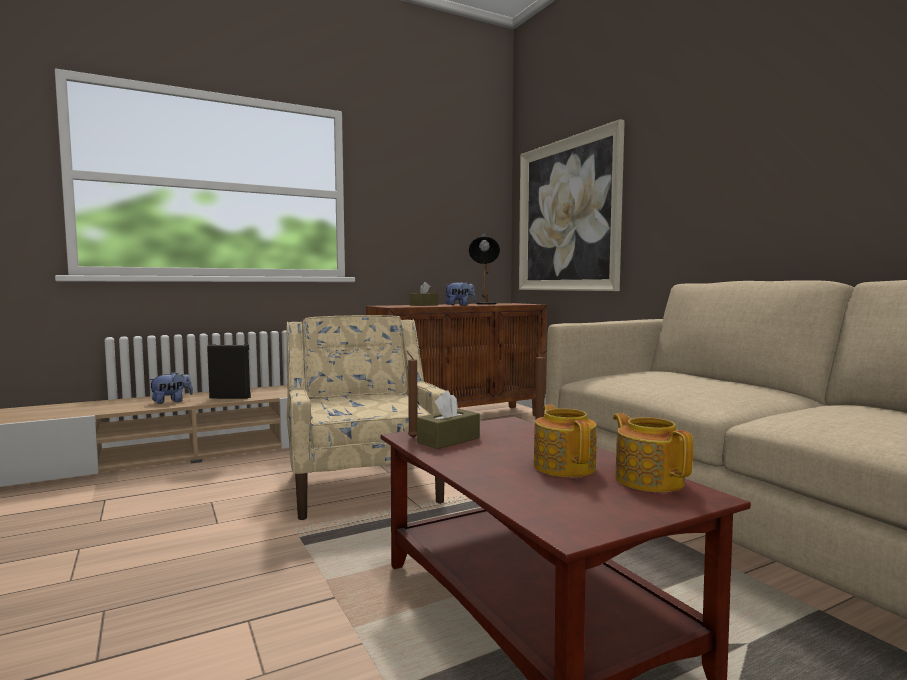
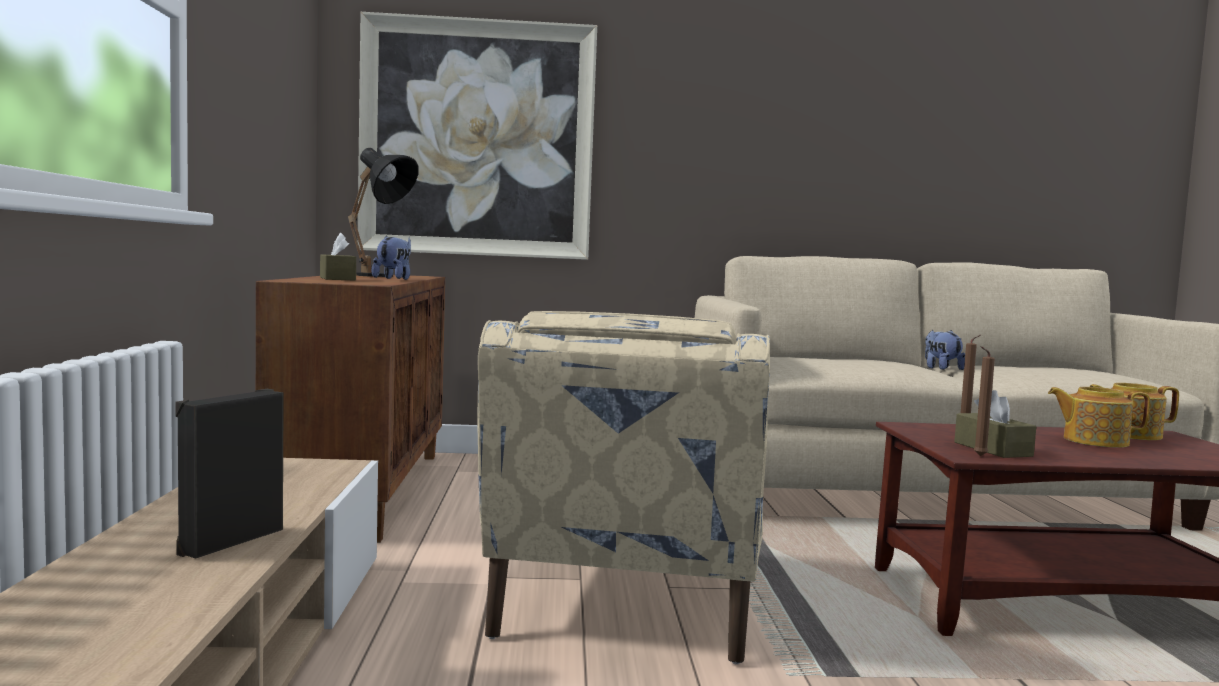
camera: 65 degrees left, 0 degrees up
(171, 401) = (140, 598): plush toy -> plush toy (941, 369)
(363, 484) = (625, 603): beige armchair -> beige armchair turned 90 degrees counterclockwise

